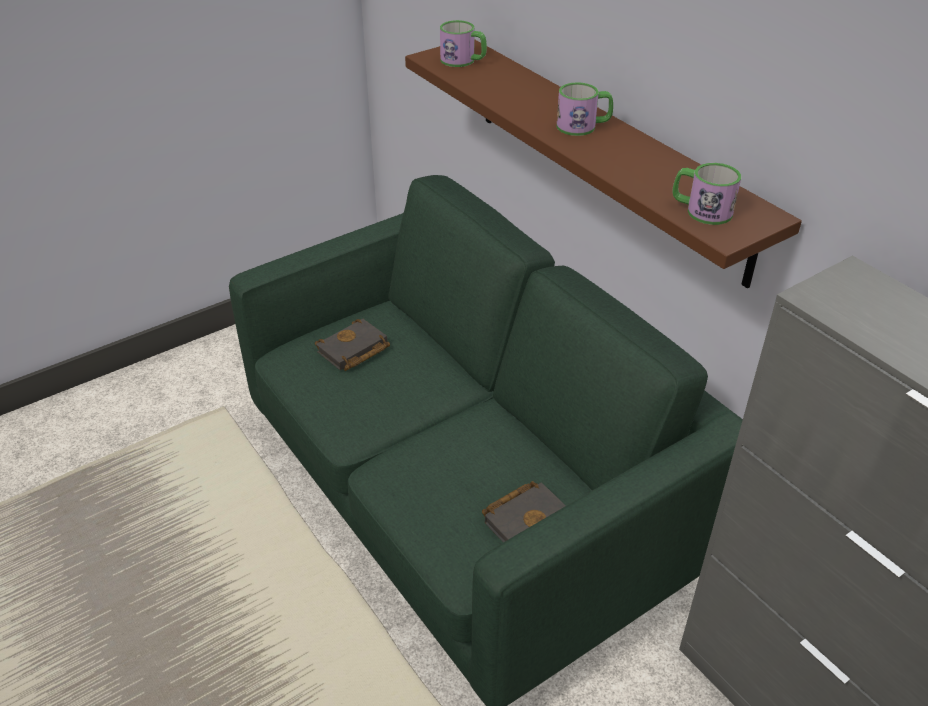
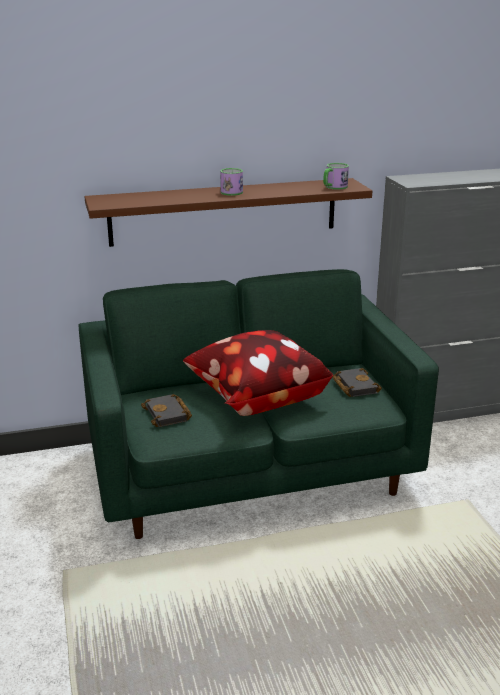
camera: 70 degrees left, 15 degrees down
(432, 417) = (255, 398): none -> pillow
(463, 61) = (118, 200): mug -> none

